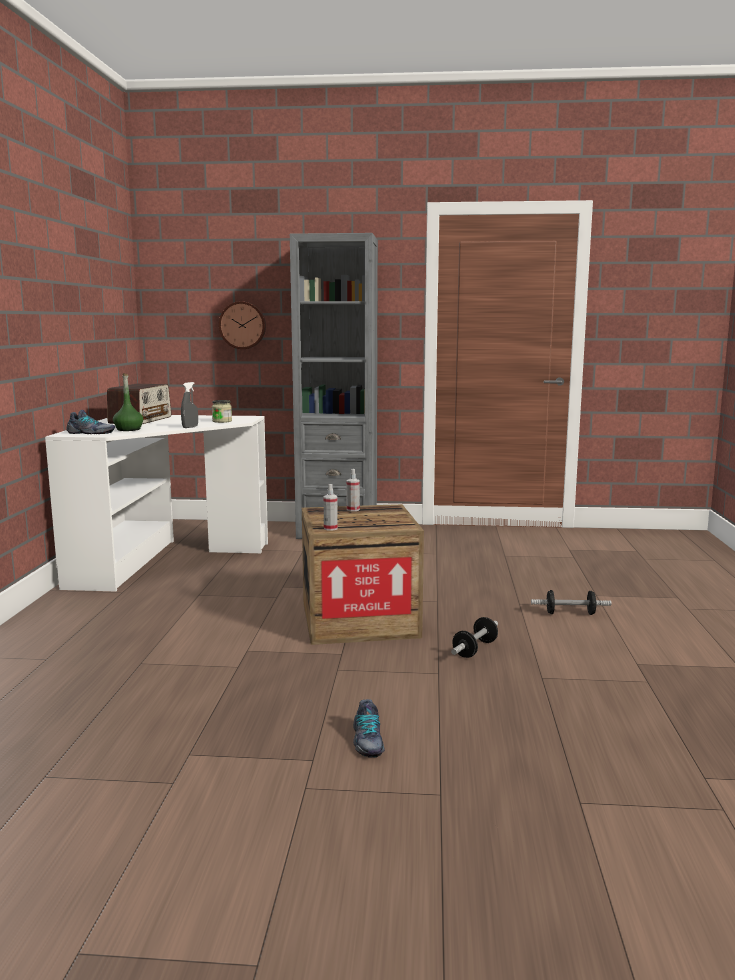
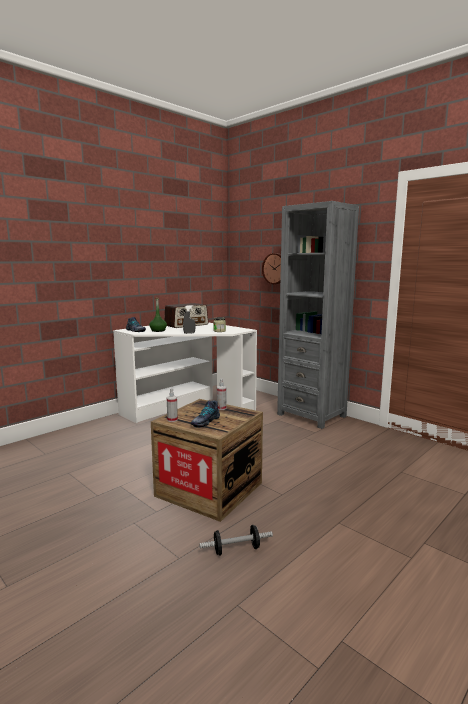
camera: 40 degrees right, 0 degrees up
(367, 741) = (49, 591): shoe -> shoe (205, 421)
(570, 613) = (367, 551): dumbbell -> none

